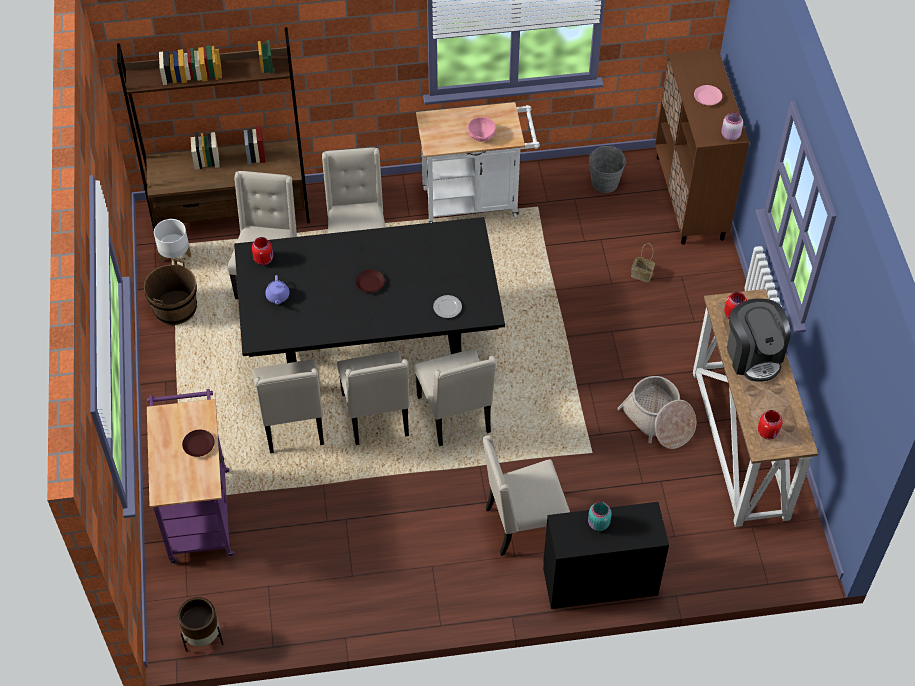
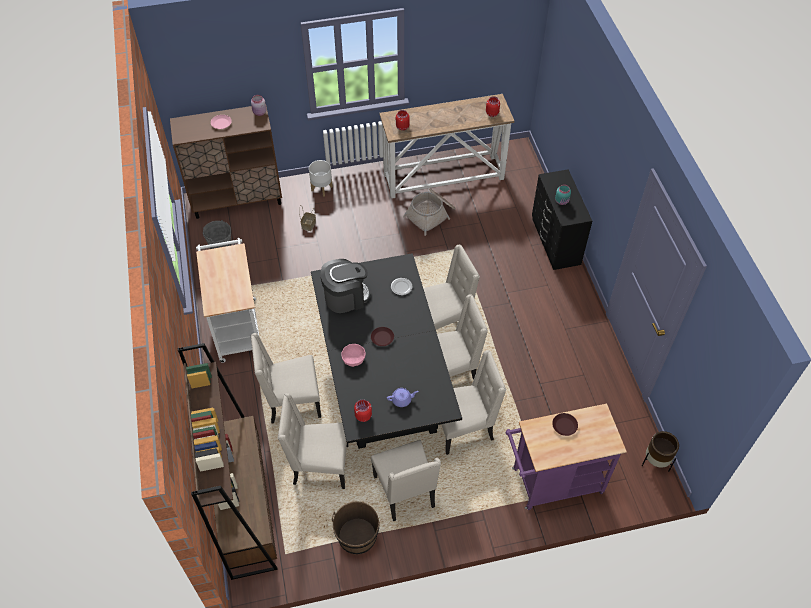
camera: 95 degrees left, 0 degrees up
(176, 258) = (300, 546): white planter -> white planter (322, 188)
(481, 135) = (233, 270): pink bowl -> pink bowl (354, 359)
(523, 525) = (524, 281): beige chair -> beige chair (405, 492)
(753, 355) = (434, 118): coffee machine -> coffee machine (346, 297)

